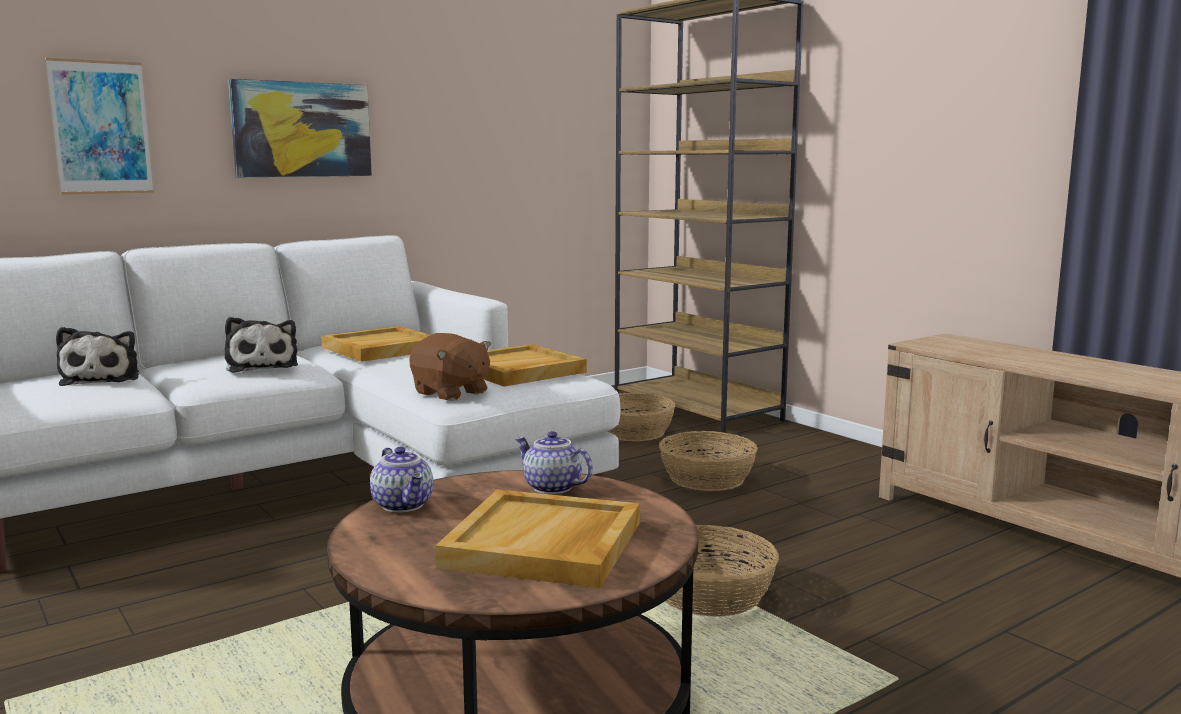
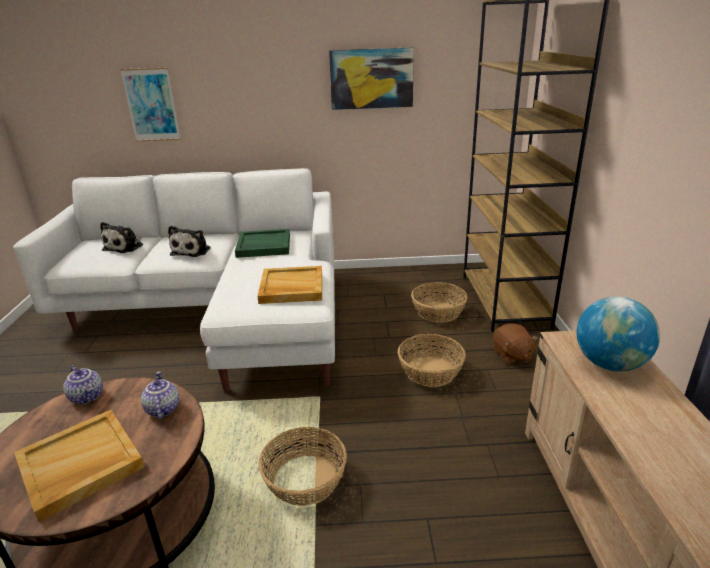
camera: 35 degrees right, 15 degrees up
(302, 129) = (260, 100): picture -> picture (371, 79)
(381, 349) = (263, 246): beige tray -> green tray
(404, 505) = (88, 396): teapot -> teapot turned 45 degrees counterclockwise
(450, 393) = (229, 301): brown plush toy -> brown plush toy (511, 355)
(982, 348) = (609, 364): none -> globe

